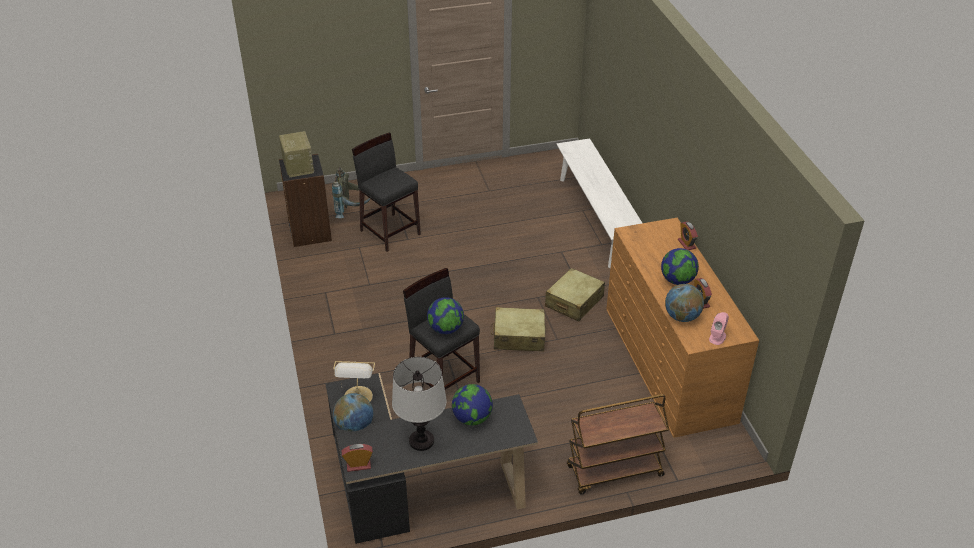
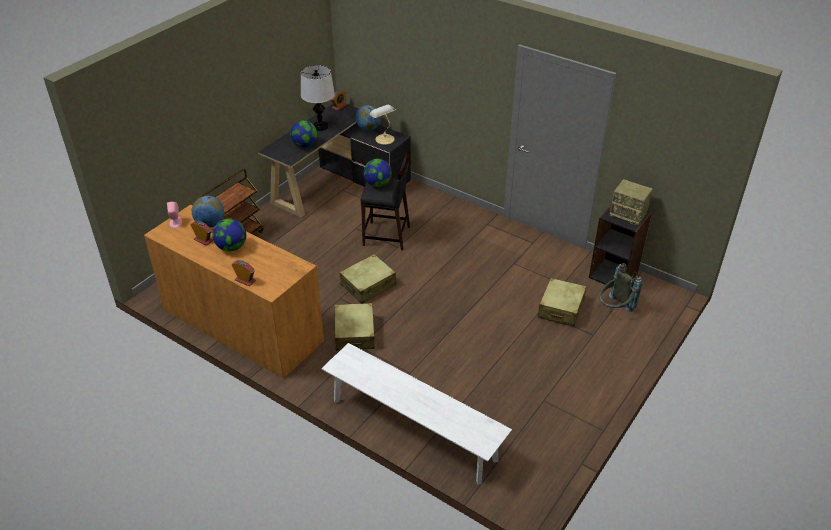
camera: 140 degrees right, 0 degrees up
(390, 232) = (561, 309): black stool -> beige suitcase

